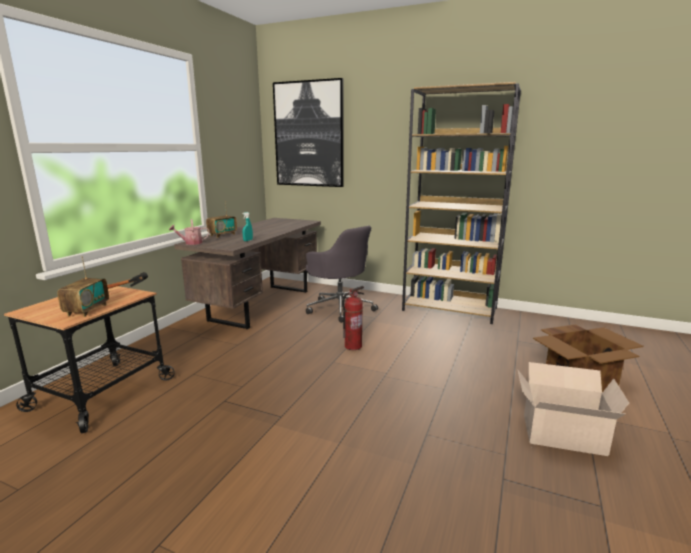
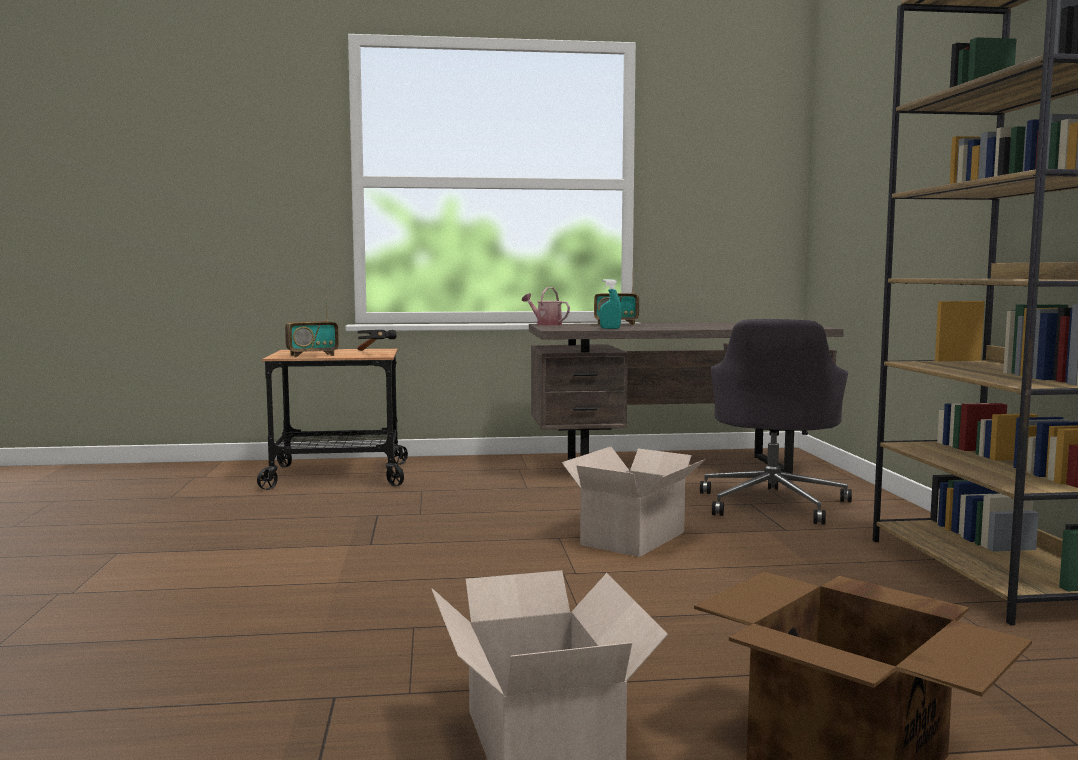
camera: 60 degrees right, 10 degrees down
(309, 134) = (855, 150): picture -> none
(353, 346) = (635, 538): fire extinguisher -> cardboard box

